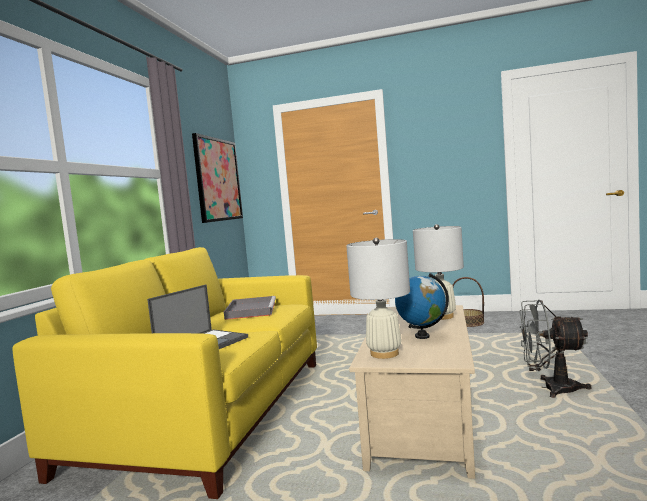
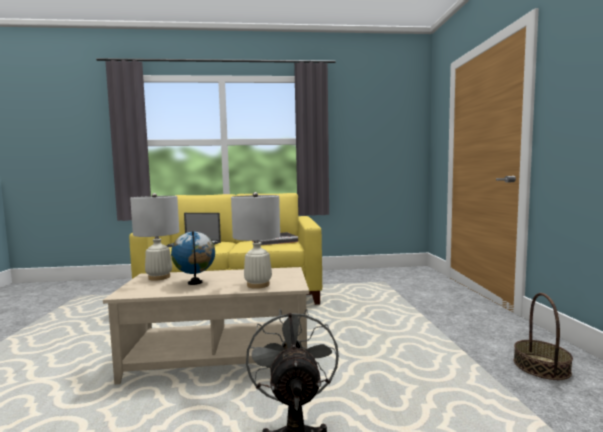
camera: 70 degrees right, 0 degrees up
(218, 180) = (388, 142): picture -> none

